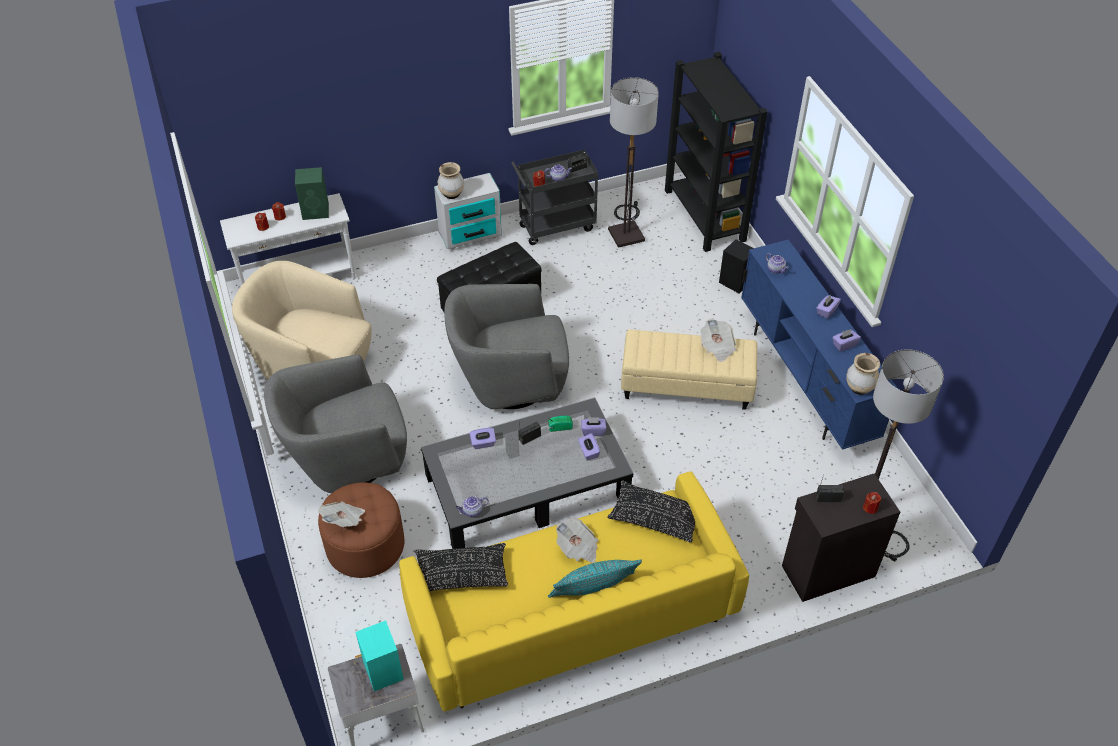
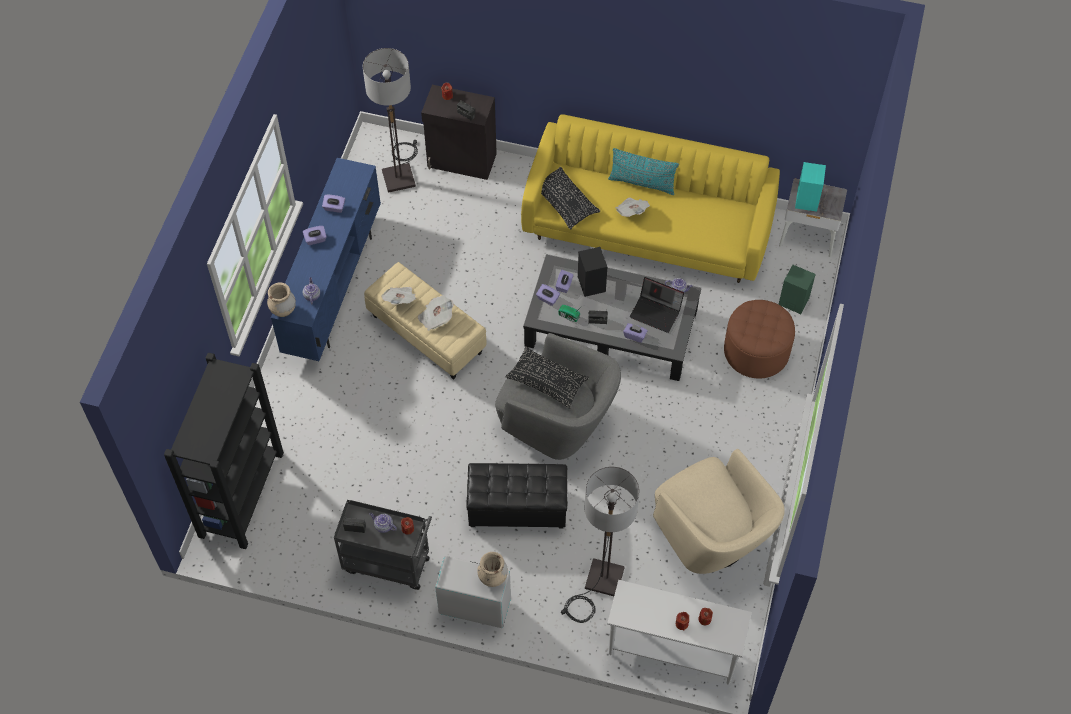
camera: 145 degrees left, 10 degrees up
(316, 211) = (643, 609): green speaker -> green speaker (793, 301)
(344, 520) = (775, 323): newspaper -> newspaper (436, 318)
(346, 458) = (731, 430): grey armchair -> none
(461, 574) = (719, 238): black pillow -> black pillow (547, 382)
(478, 476) = (656, 312): none -> laptop
(626, 229) = (325, 523): floor lamp -> floor lamp (597, 587)
(735, 282) = (291, 405): black speaker -> black speaker (591, 283)
(859, 388) = (361, 173): beige vase -> beige vase (283, 310)

